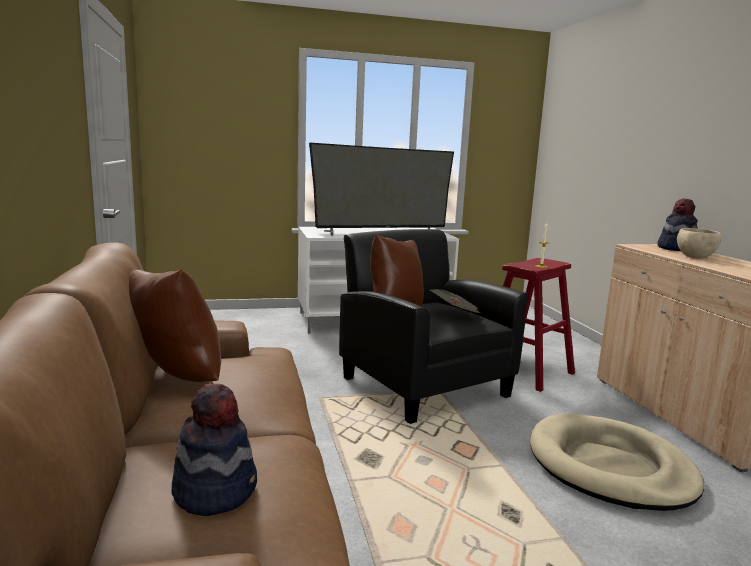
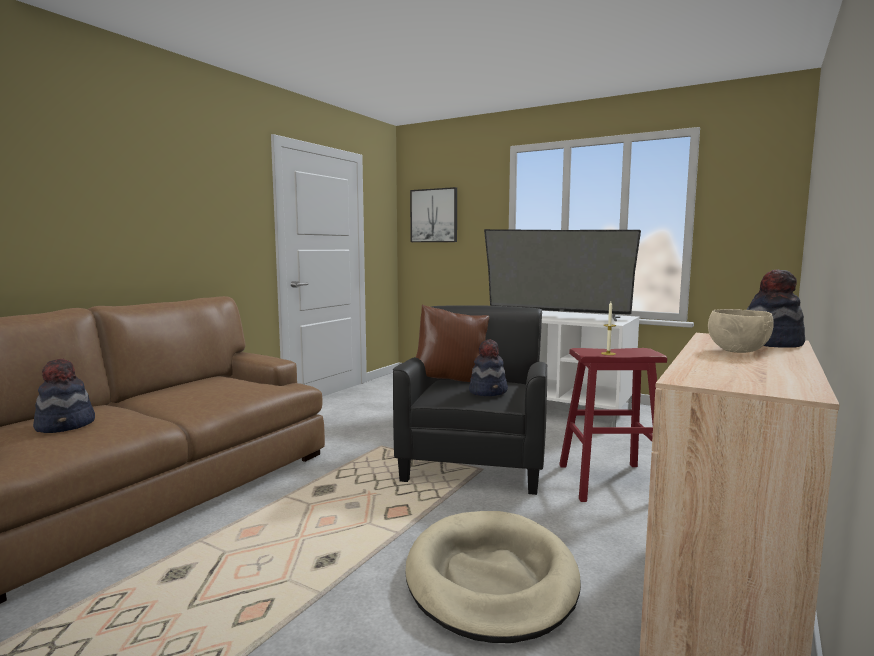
camera: 45 degrees right, 5 degrees down
(175, 380) = (194, 384): brown pillow -> none
(199, 117) = (434, 215): none -> picture
(456, 315) = (488, 392): newspaper -> hat

